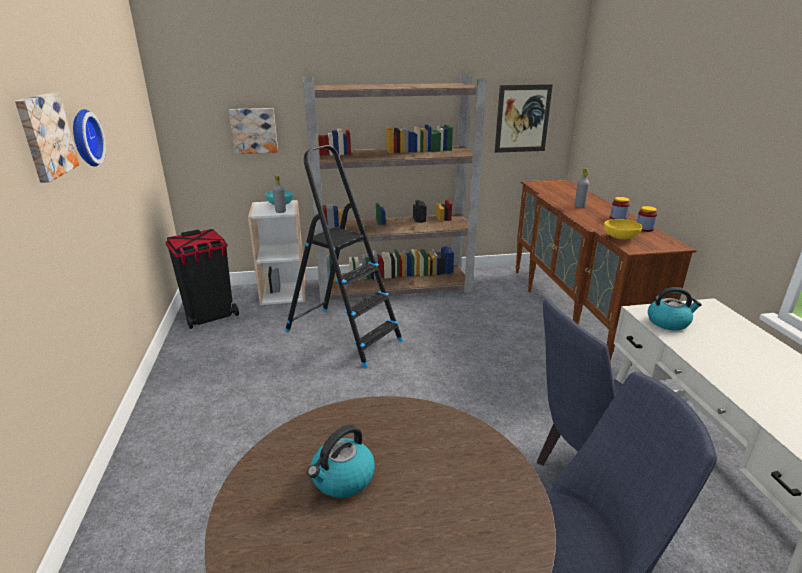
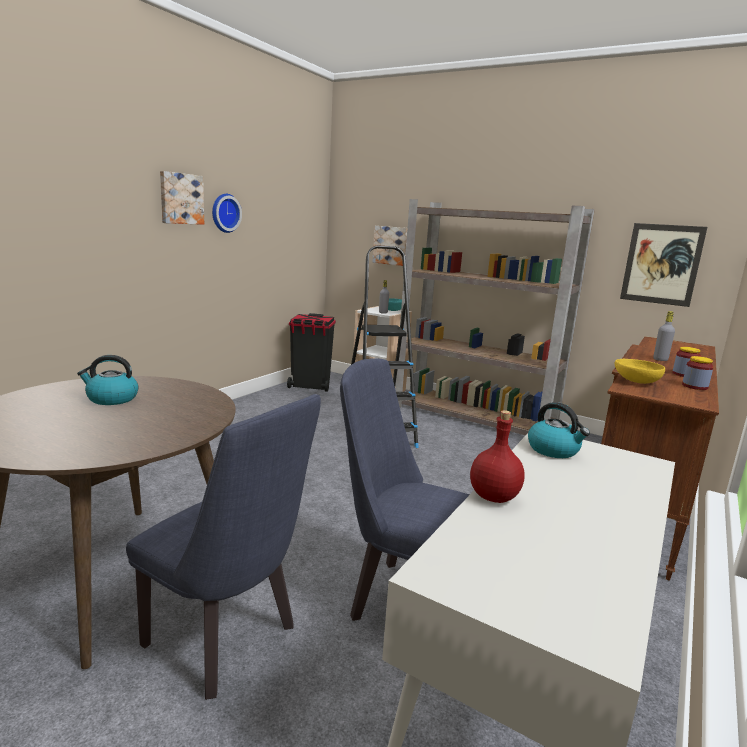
camera: 40 degrees right, 10 degrees down
(732, 385) = (494, 497): none -> red bottle

